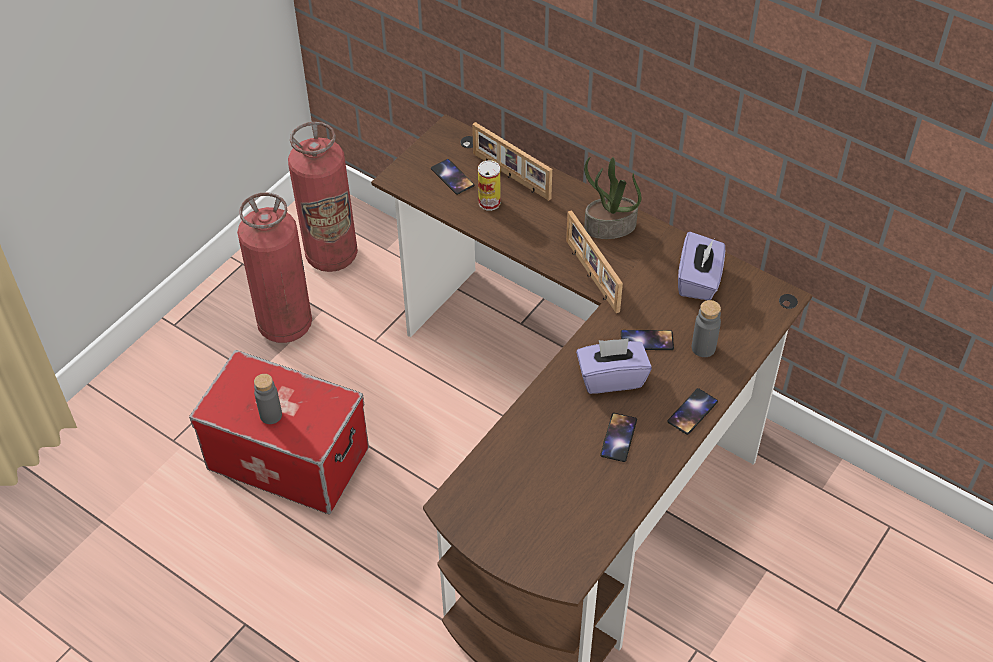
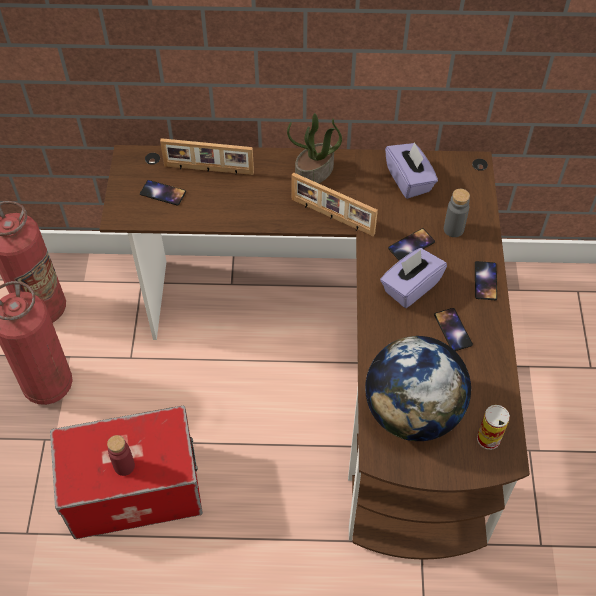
camera: 35 degrees left, 5 degrees up
(271, 415) = (124, 466): grey bottle -> red bottle
(489, 202) = (209, 199): can -> can (488, 439)
(514, 487) = (413, 412): none -> globe

